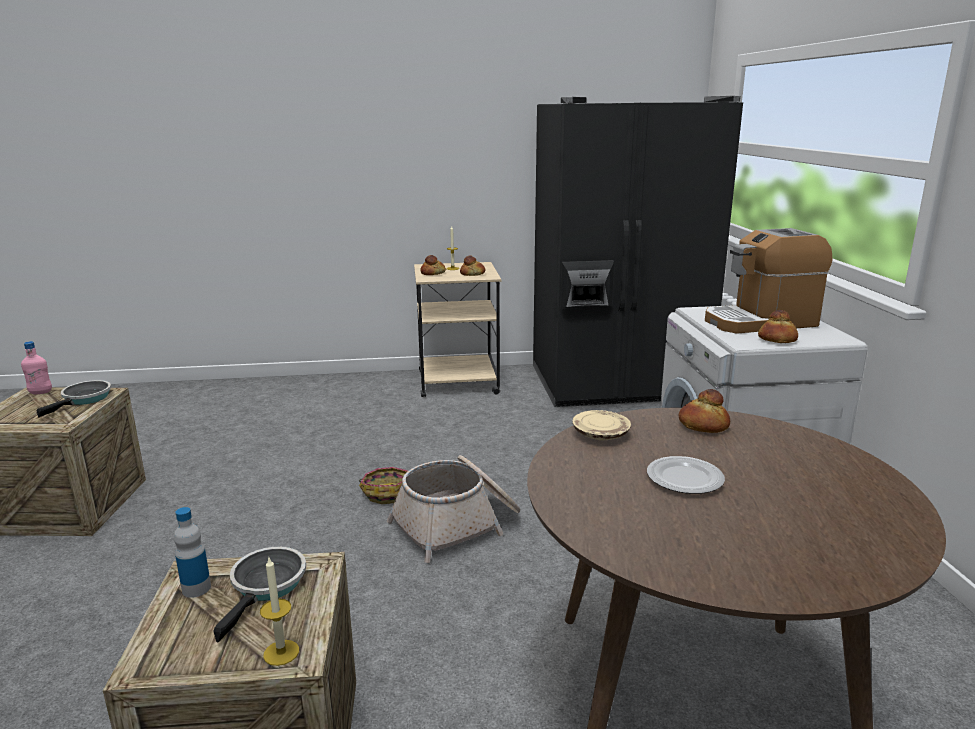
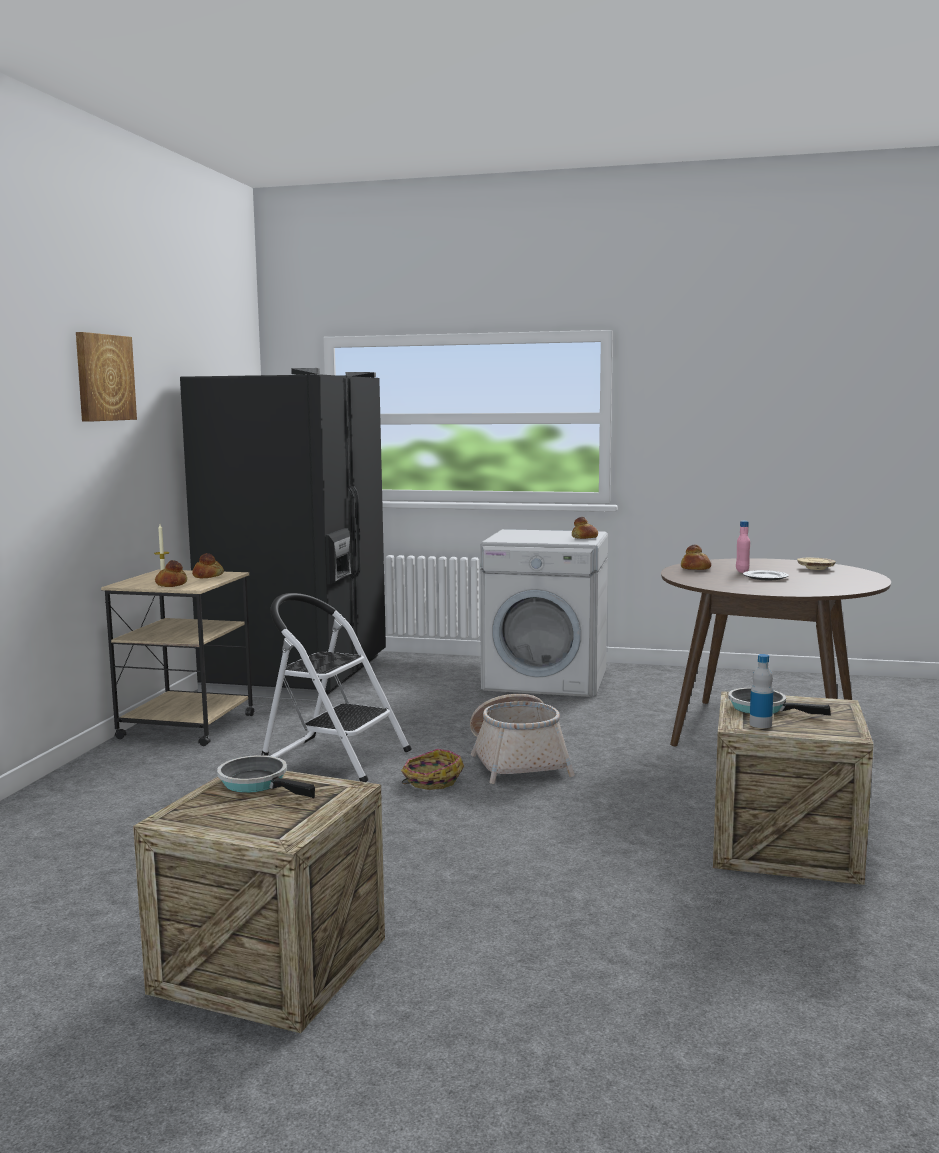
camera: 70 degrees left, 10 degrees down
(40, 392) = (182, 812): pink bottle -> pink bottle (742, 571)
(281, 652) = (837, 706): candle -> none
(420, 443) = (332, 758): none -> step ladder
(434, 108) = (104, 377): none -> picture
(601, 434) = (698, 581): beige plate -> beige plate (815, 568)
(760, 322) = (542, 536): coffee machine -> none

